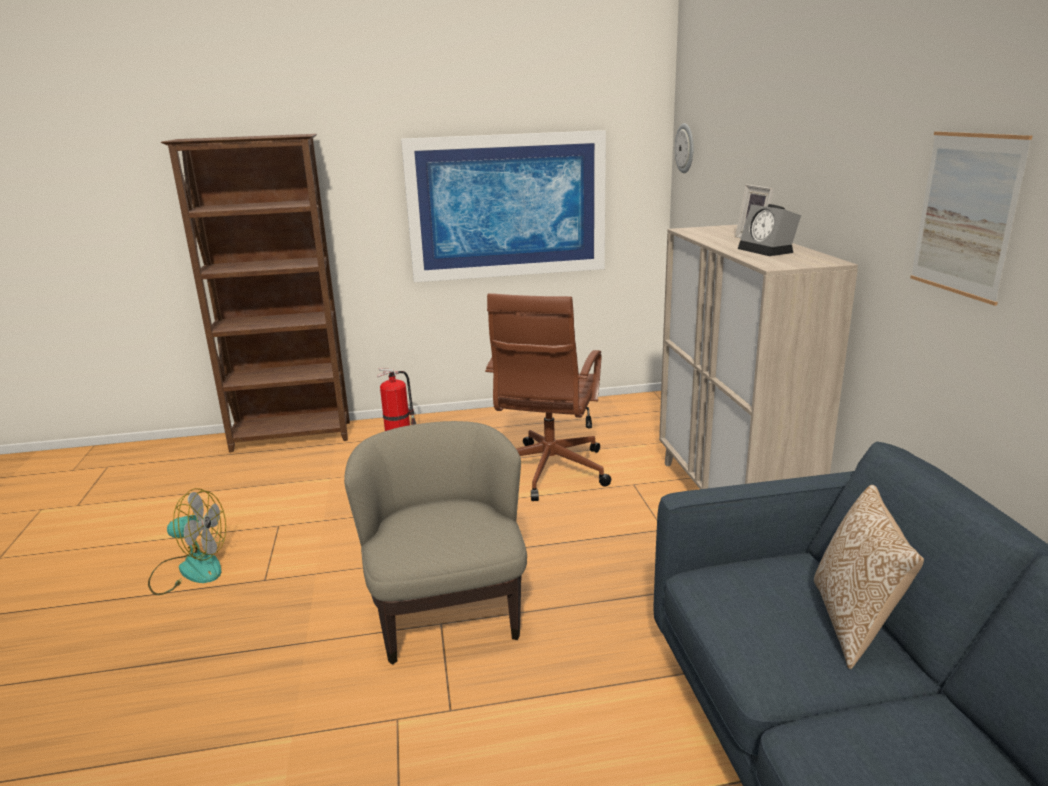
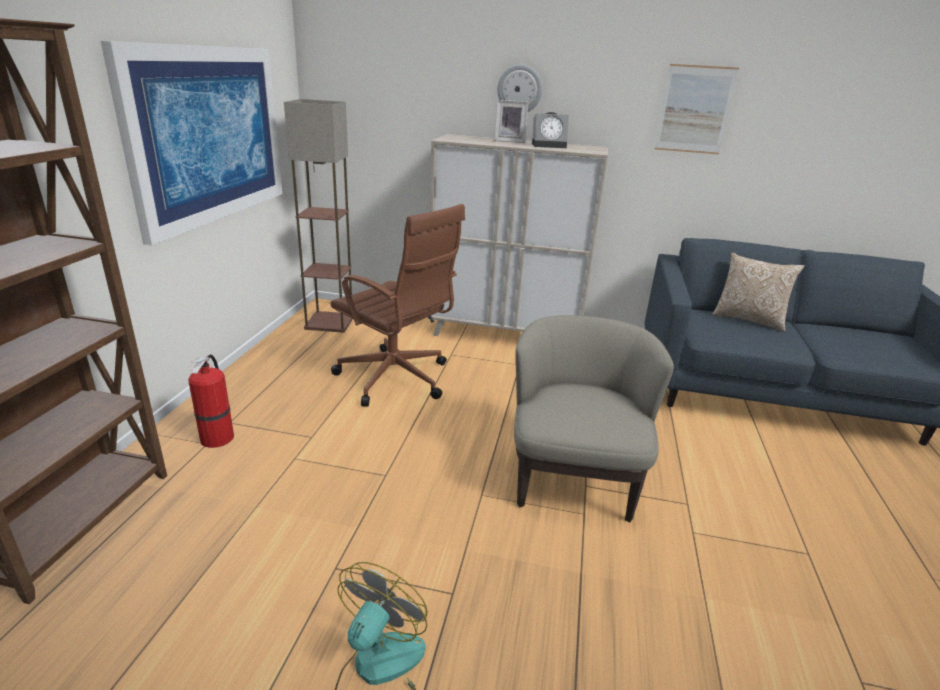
camera: 70 degrees left, 5 degrees up
(446, 613) = (573, 479): beige armchair -> beige armchair turned 90 degrees clockwise
(618, 412) = (329, 323): none -> floor lamp
(685, 148) = (331, 71): wall clock -> wall clock (519, 89)

